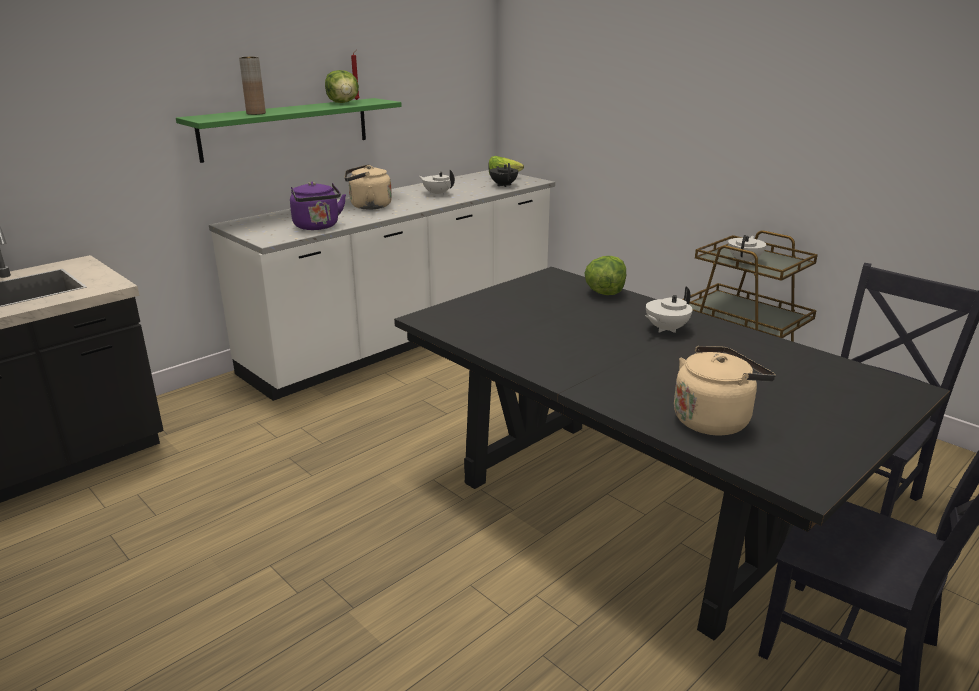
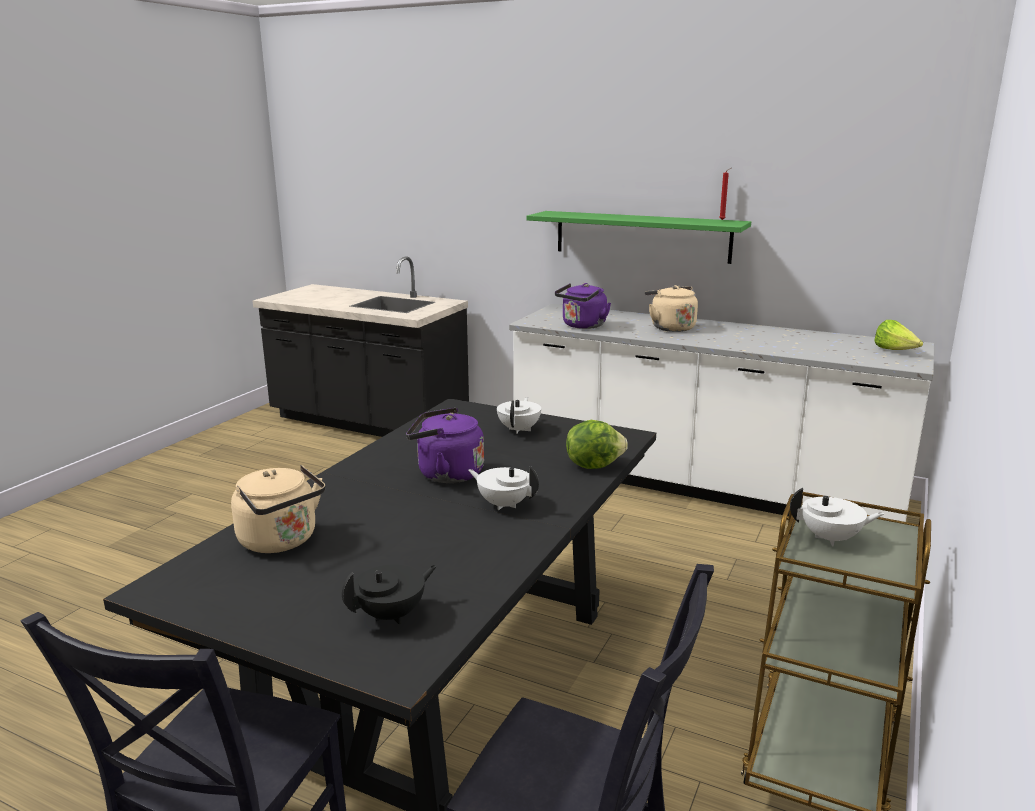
camera: 70 degrees right, 5 degrees down
(256, 113) = (590, 216): brown vase -> none
(343, 103) = (694, 220): lettuce -> none
(437, 194) = (761, 339): white teapot -> white teapot (519, 429)
(503, 185) = (856, 356): black teapot -> black teapot (392, 615)
(595, 341) = (446, 474): none -> purple kettle

